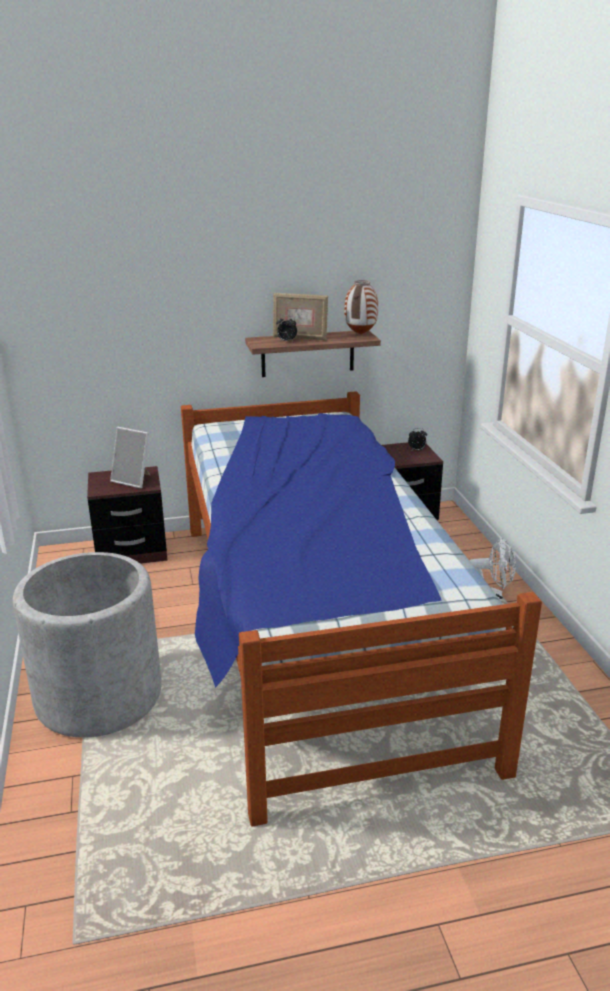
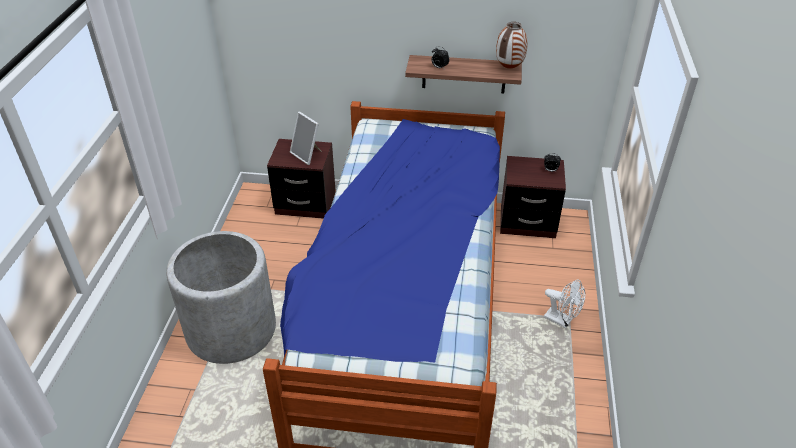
camera: 20 degrees right, 15 degrees up
(300, 338) = (454, 64): picture frame -> none

